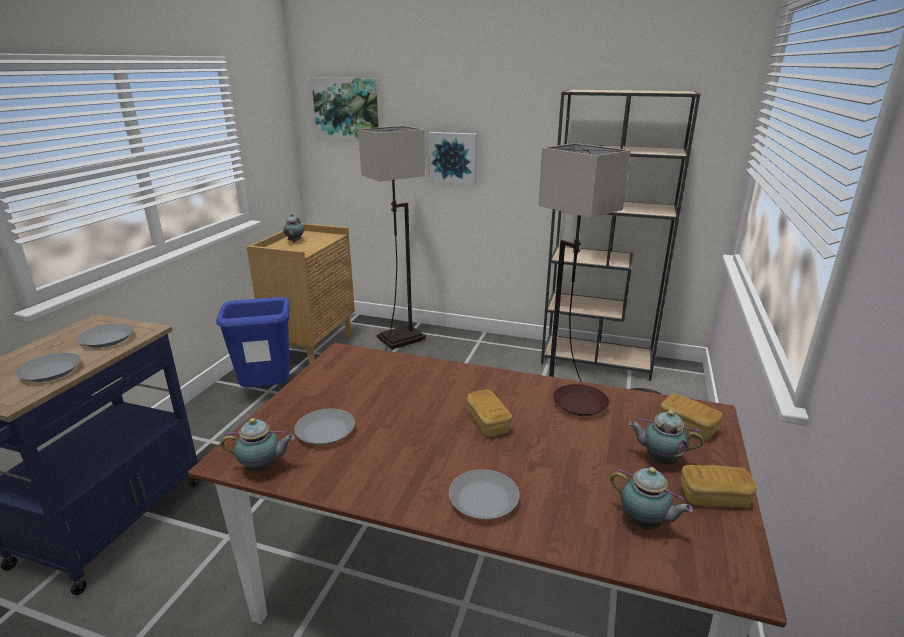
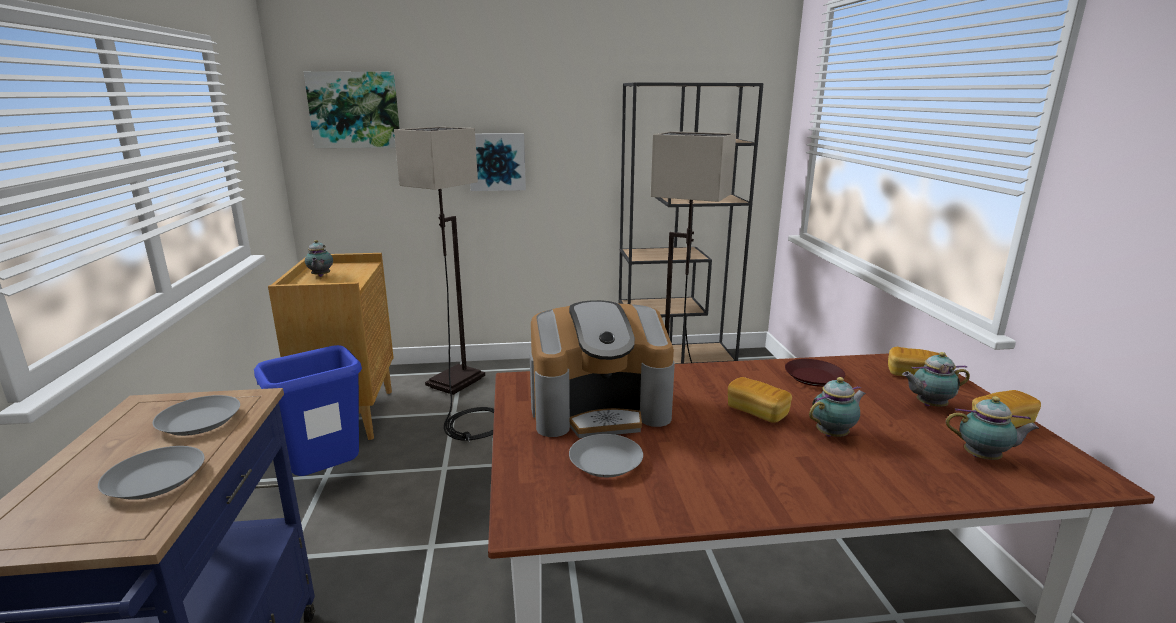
camera: 25 degrees left, 5 degrees down
(263, 469) = (584, 519): teapot -> teapot (833, 434)
(370, 389) = (599, 409): none -> coffee machine
(483, 500) = (842, 479): grey plate -> none

